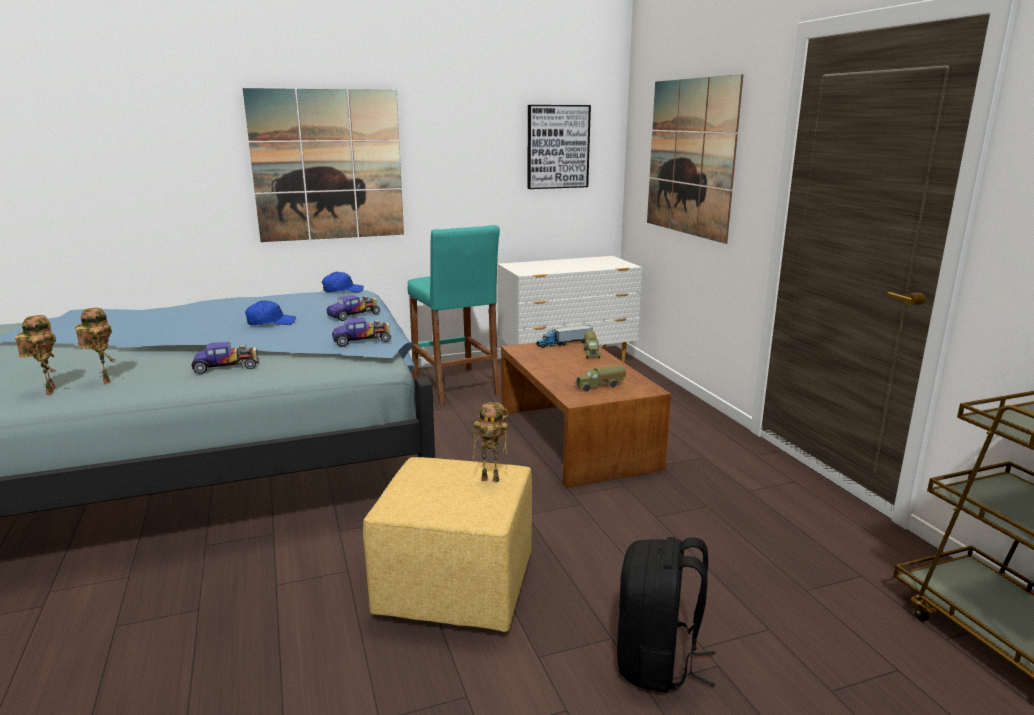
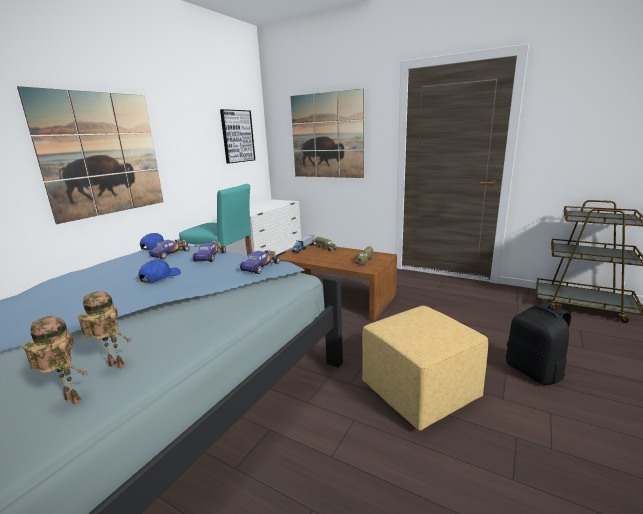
camera: 40 degrees left, 0 degrees up
(226, 366) = (202, 313): toy car -> toy car (170, 254)
(492, 479) = (429, 316): toy robot -> none

